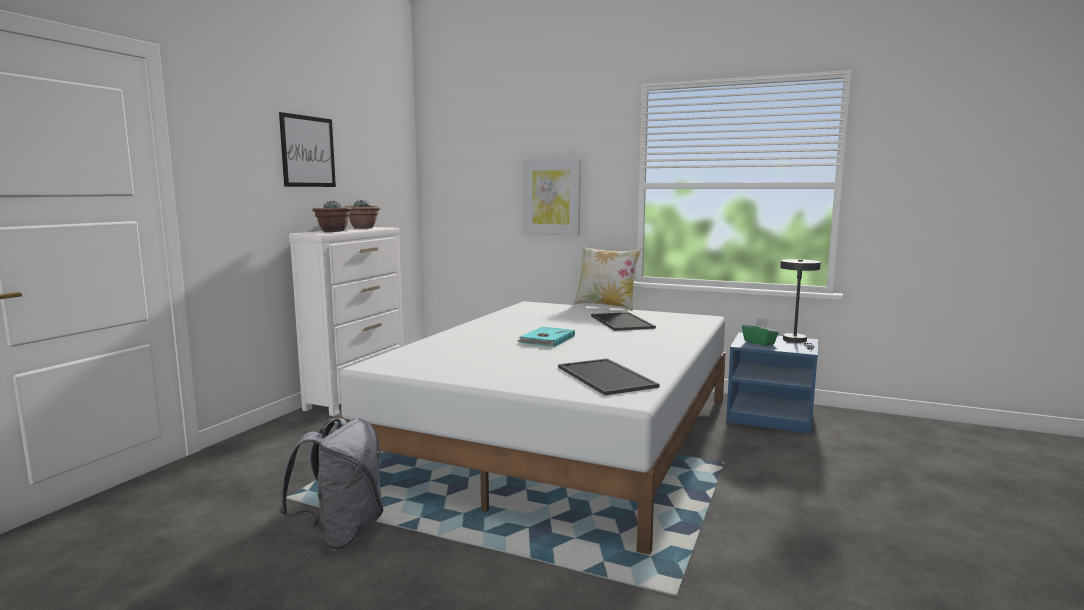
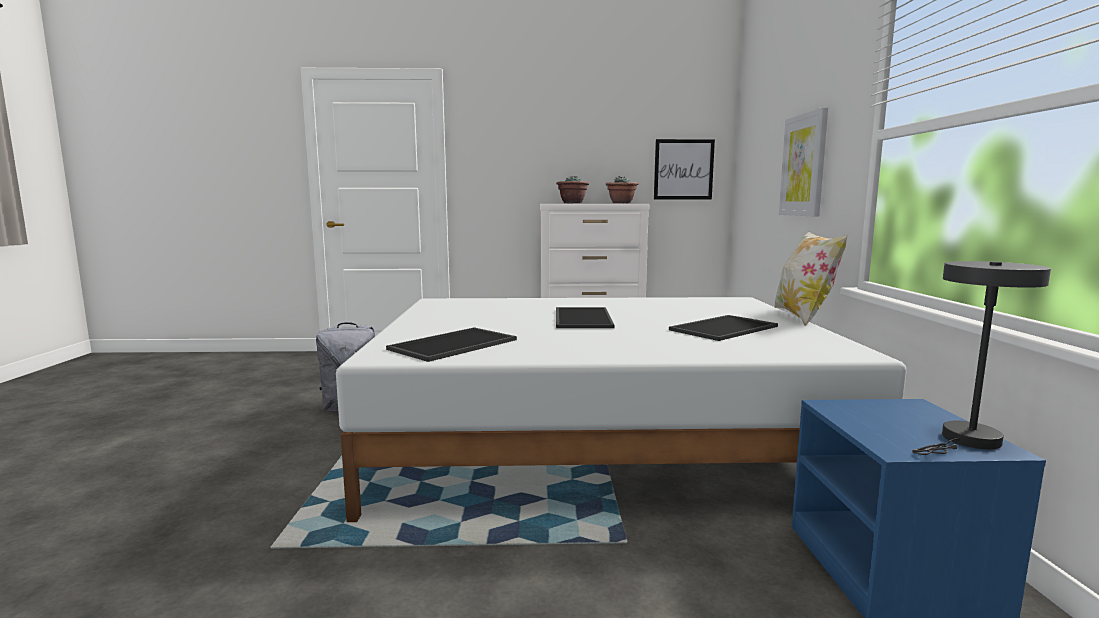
camera: 65 degrees right, 0 degrees up
(308, 151) = (573, 134): picture -> picture (683, 169)
(546, 339) = (581, 318): turquoise book -> tray
(759, 342) = (875, 415): green tissue box -> none

